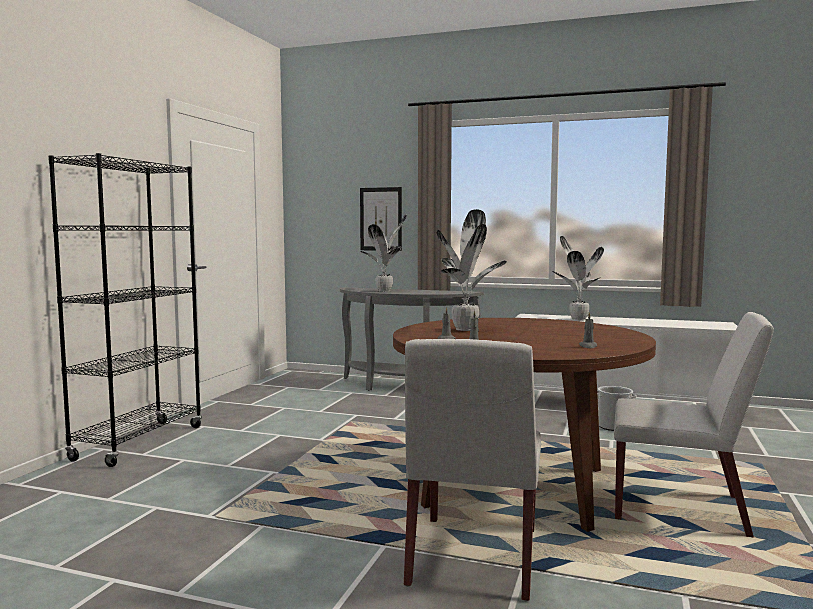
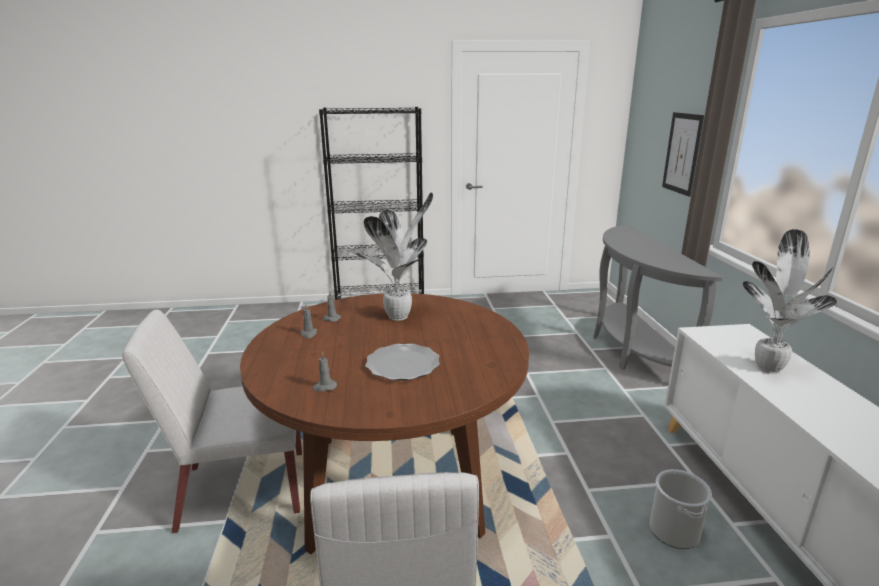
camera: 65 degrees right, 15 degrees up
(385, 291) = (626, 242): potted plant -> none
(563, 334) = (403, 365): none -> plate

